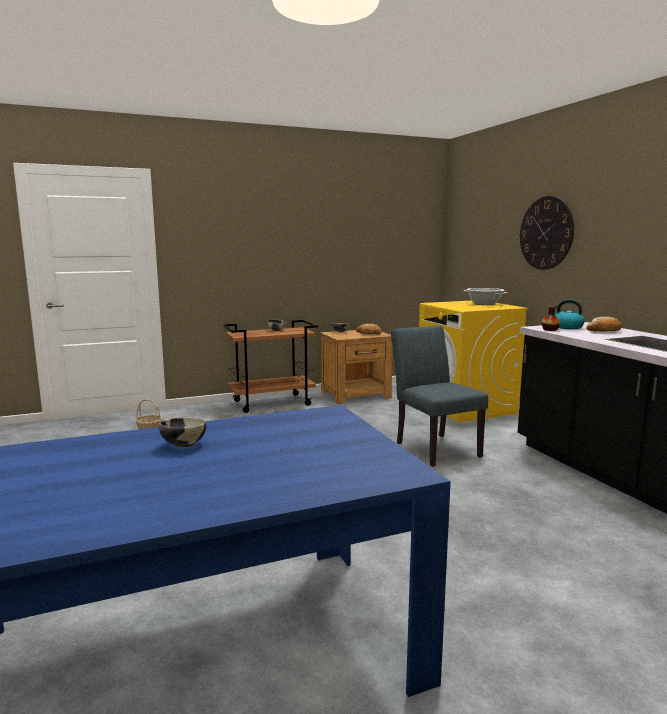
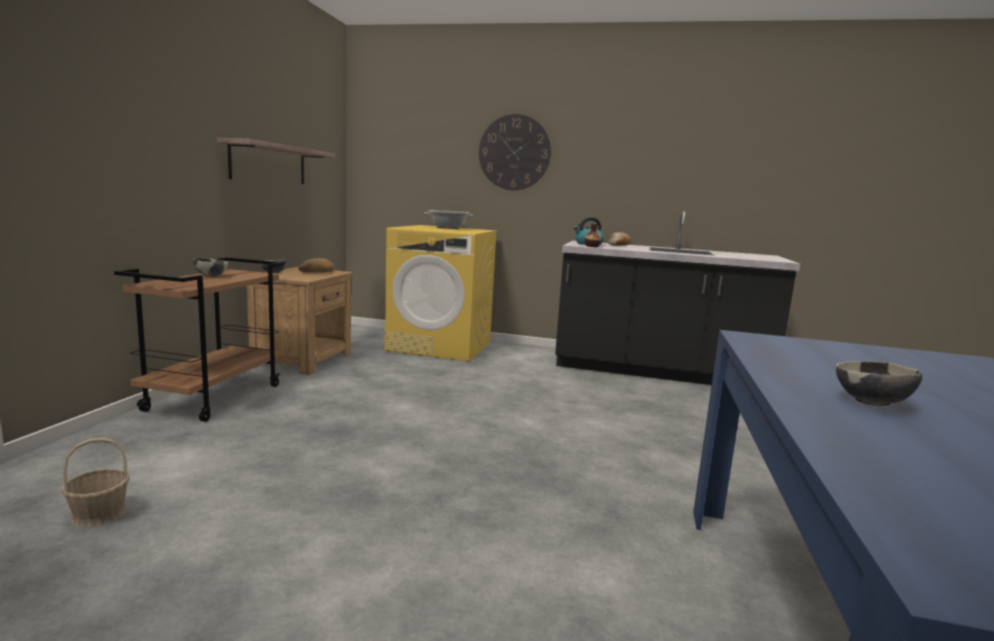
camera: 55 degrees left, 0 degrees up
(351, 257) = (269, 164): none -> shelf
(433, 447) = (508, 389): grey chair -> none

